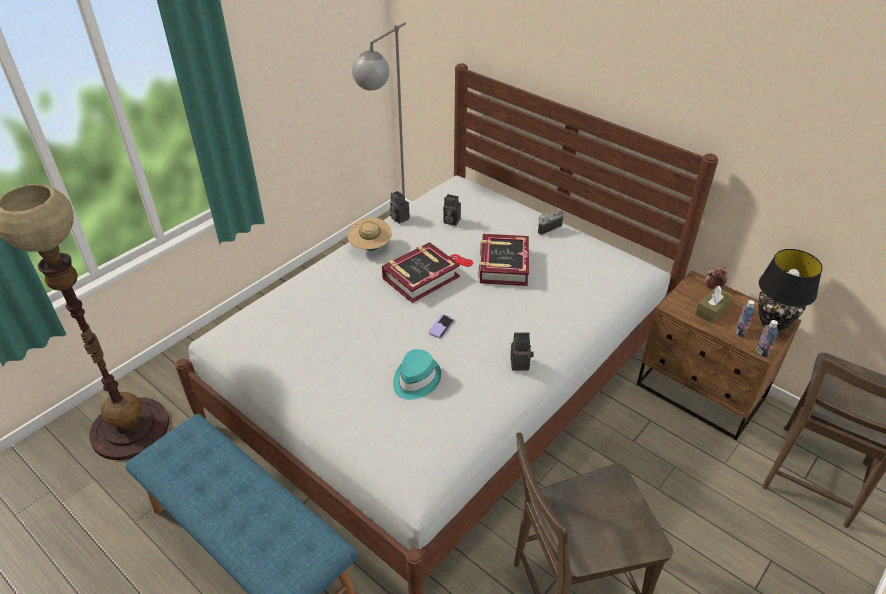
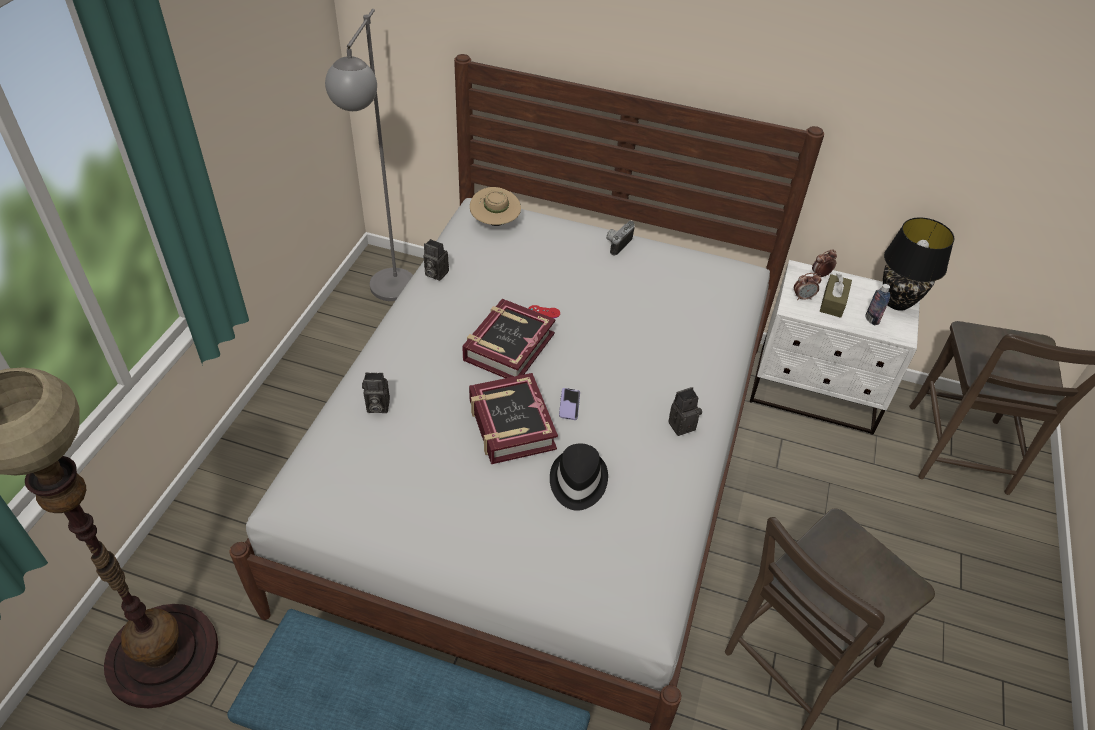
camera: 25 degrees left, 5 degrees up
(370, 247) = (422, 322): beige hat -> beige hat (495, 222)
(415, 379) = (577, 481): turquoise hat -> black hat
(450, 221) = (502, 262): camera -> camera (376, 406)
(503, 265) = (596, 306): book -> book (511, 425)
(686, 301) = (803, 297): none -> alarm clock
(700, 393) = (815, 392): brown nightstand -> white nightstand
(762, 352) = (903, 337): bottle -> none

